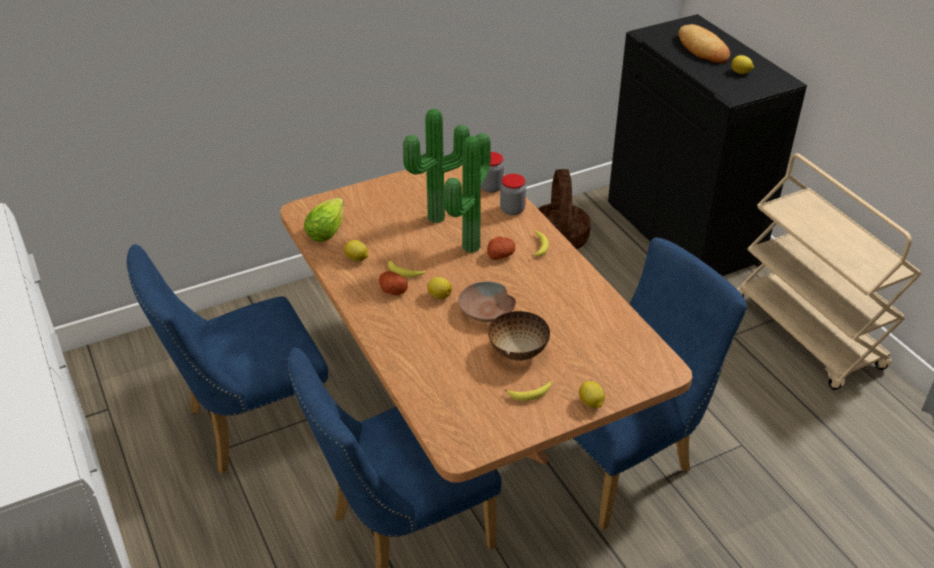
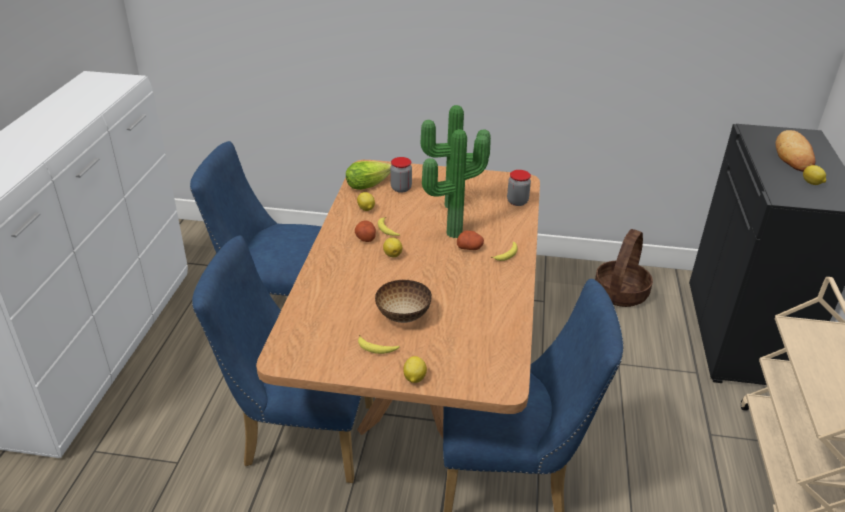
camera: 35 degrees right, 5 degrees down
(486, 311) = (414, 279): brown bowl -> none
(512, 209) = (516, 222): jar -> jar (401, 188)

